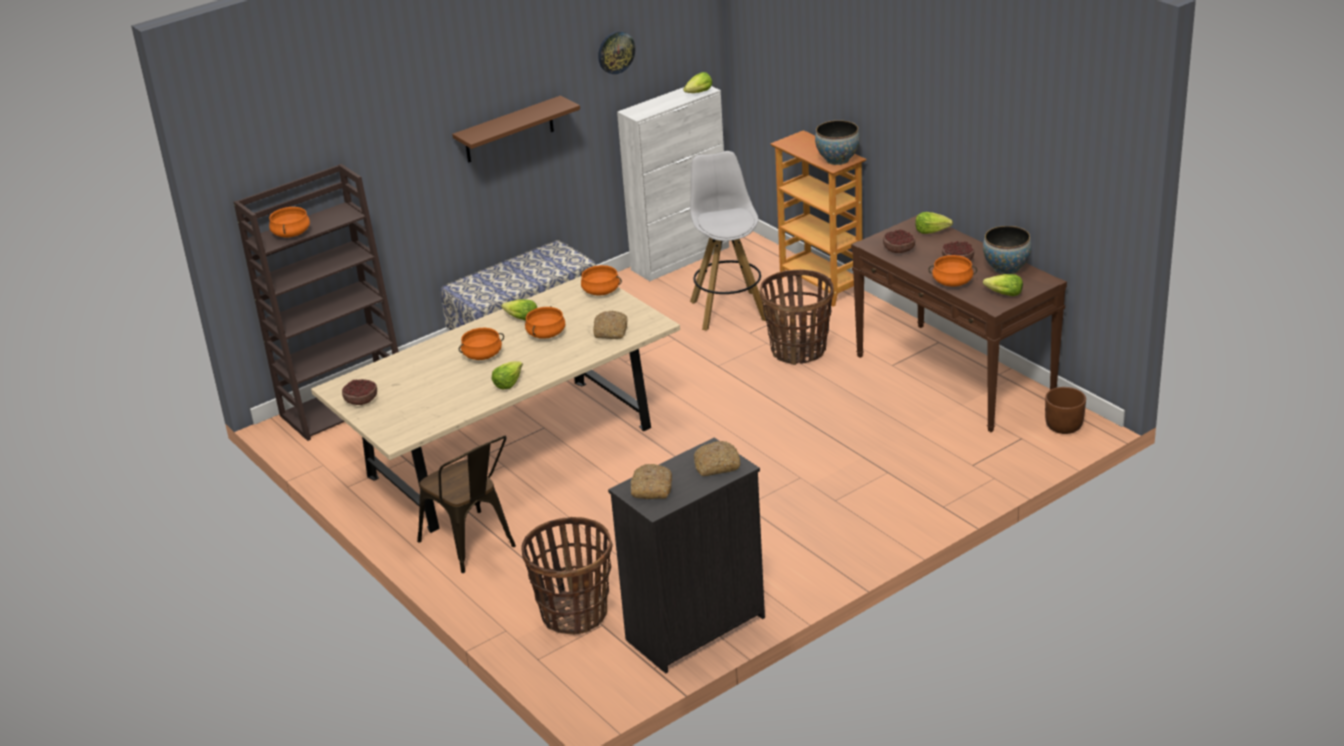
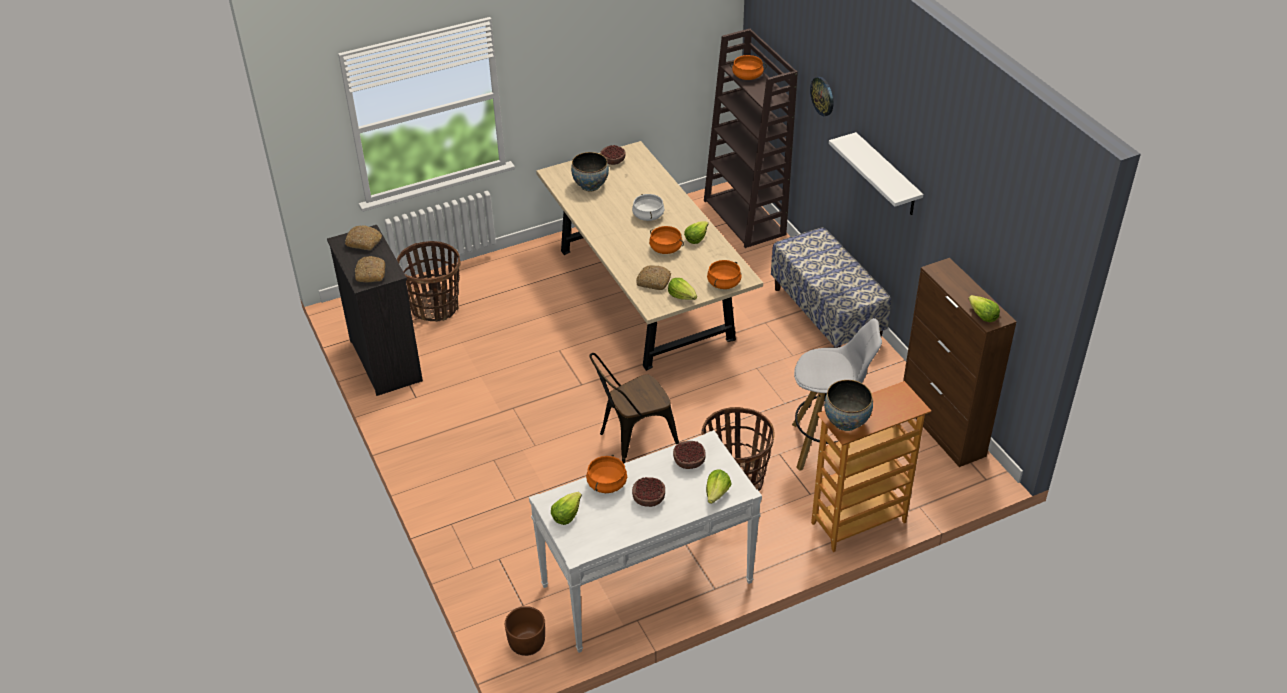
camera: 100 degrees right, 10 degrees up
(473, 546) = (535, 268): brown chair -> brown chair (632, 441)
(482, 355) = (648, 215): orange cooking pot -> white cooking pot
(508, 383) = (600, 225): lettuce -> lettuce (682, 296)
(509, 130) = (887, 175): brown shelf -> white shelf
(615, 52) = (968, 212): wall clock -> wall clock (823, 96)
(681, 258) = (942, 428): white cabinet -> brown cabinet
(955, 376) = (646, 584): brown console table -> white console table
(1006, 269) = (614, 529): bowl -> bowl (590, 185)

